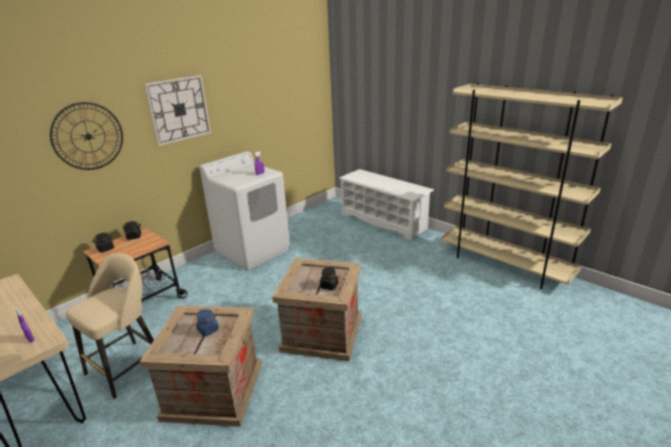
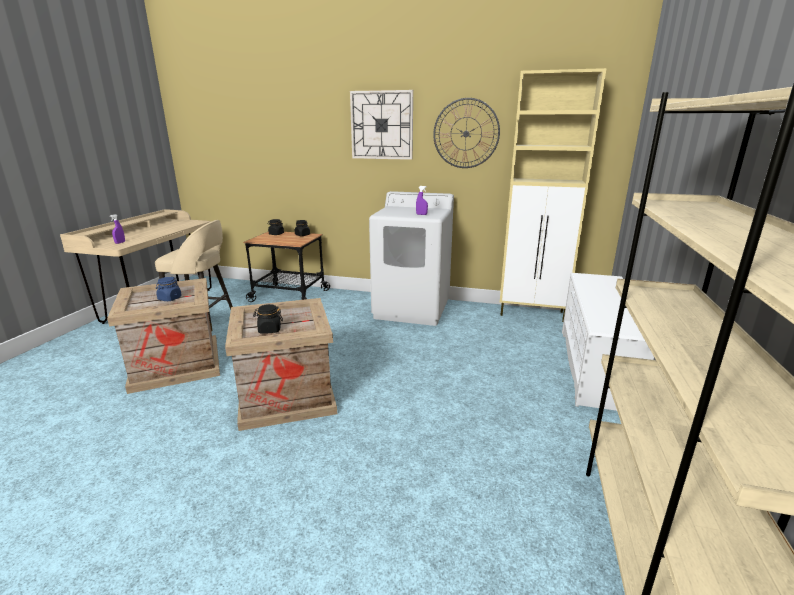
camera: 60 degrees right, 5 degrees down
(88, 136) = (295, 133): wall clock -> wall clock (466, 133)
(311, 214) = (532, 314): none -> beige cabinet

